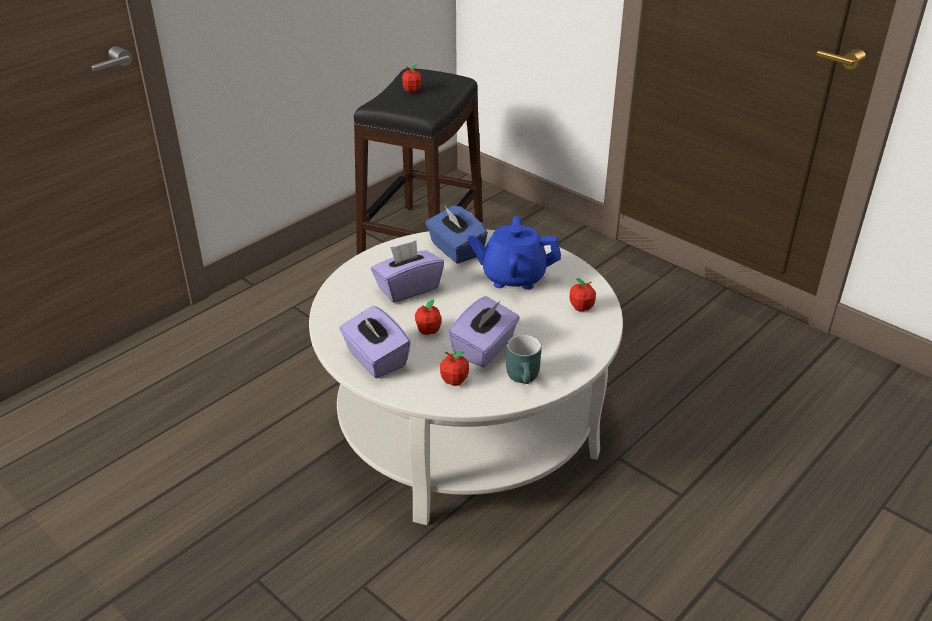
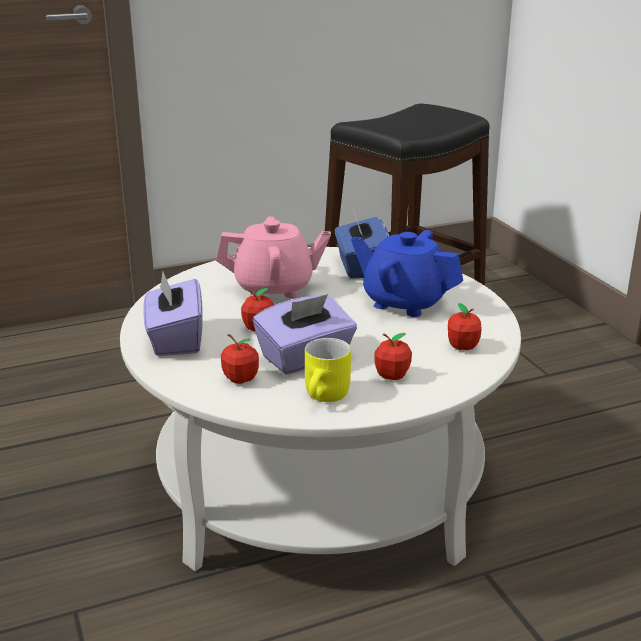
camera: 25 degrees right, 10 degrees down
(408, 288) = (274, 288): purple tissue box -> pink teapot
(412, 90) = (407, 118): apple -> apple (392, 376)
(525, 377) = (327, 396): turquoise mug -> yellow mug

